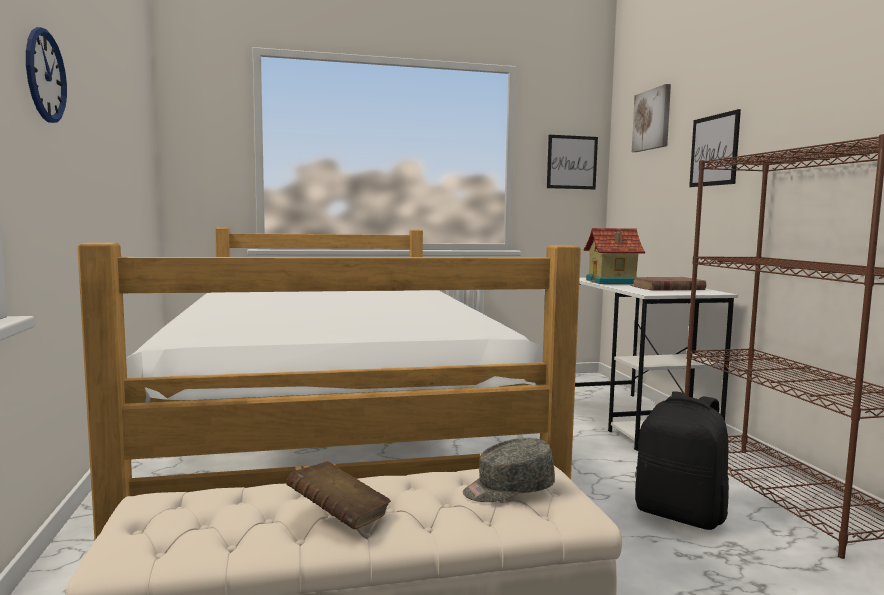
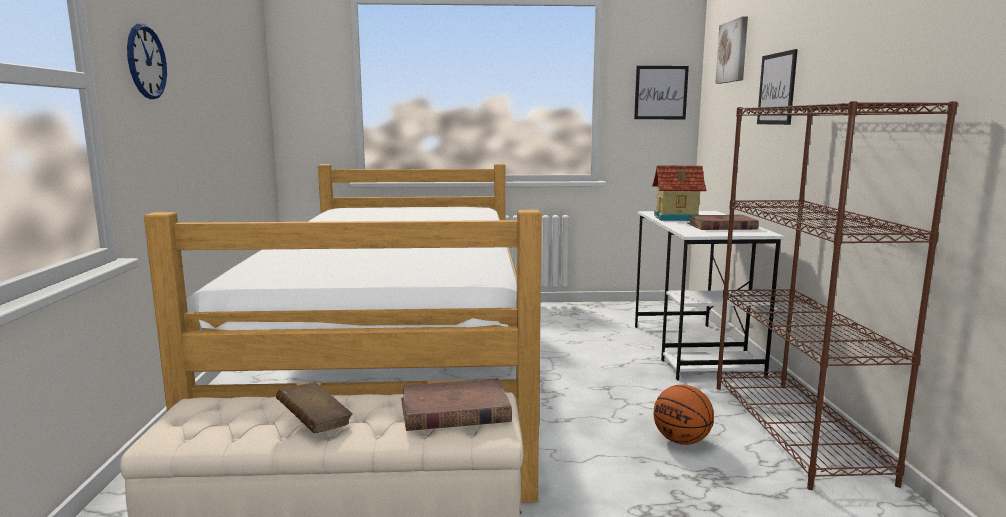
camera: 10 degrees right, 5 degrees up
(508, 489) = (454, 411): grey cap -> brown book
(680, 514) = (681, 440): black backpack -> basketball

